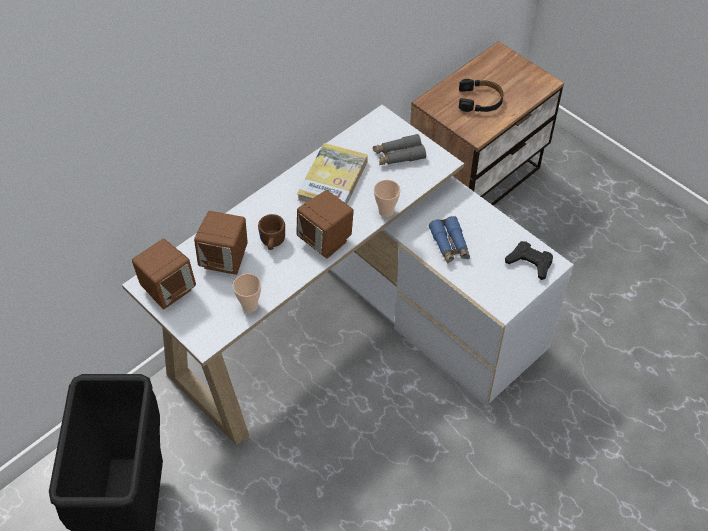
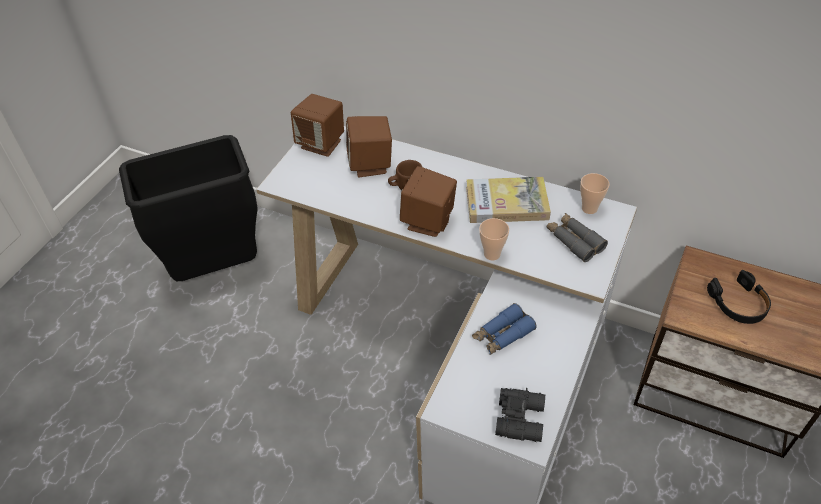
camera: 70 degrees right, 5 degrees down
(249, 305) = (327, 196): cup -> cup (589, 208)
(530, 262) = (521, 418): black game controller -> black binoculars

